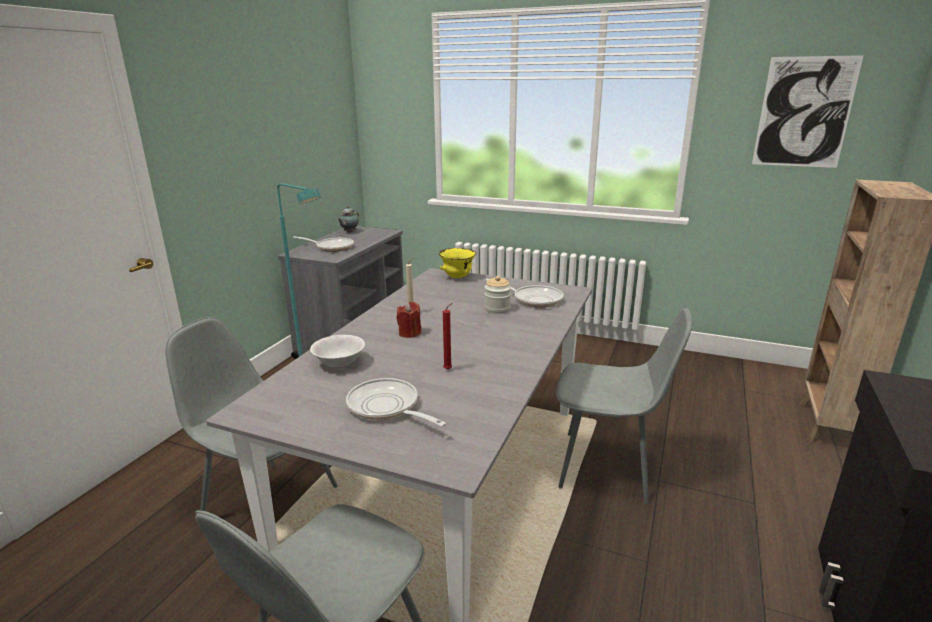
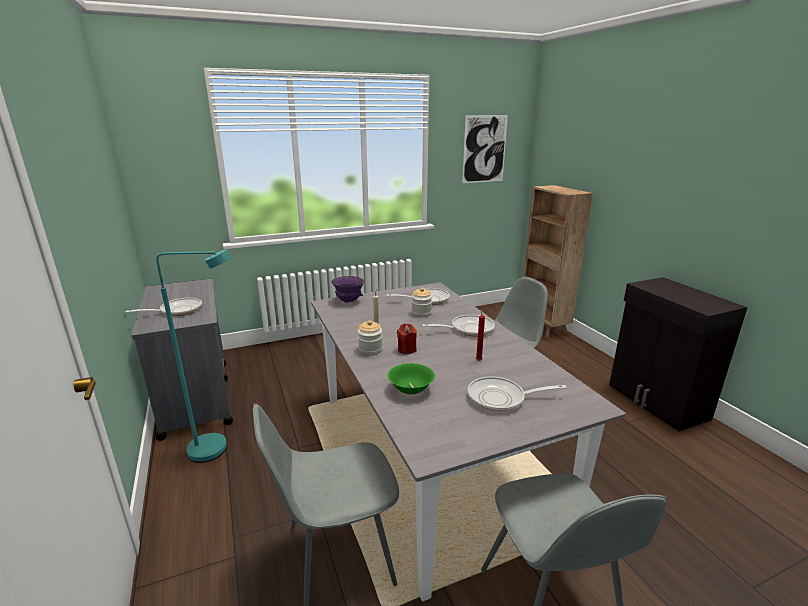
camera: 45 degrees left, 0 degrees up
(339, 363) = (411, 390): white bowl -> green bowl
(349, 232) = (161, 293): teapot -> none
(382, 321) = (370, 350): none -> jar
(457, 277) = (348, 301): yellow bowl -> purple bowl
(507, 340) = (468, 329): none -> frying pan

